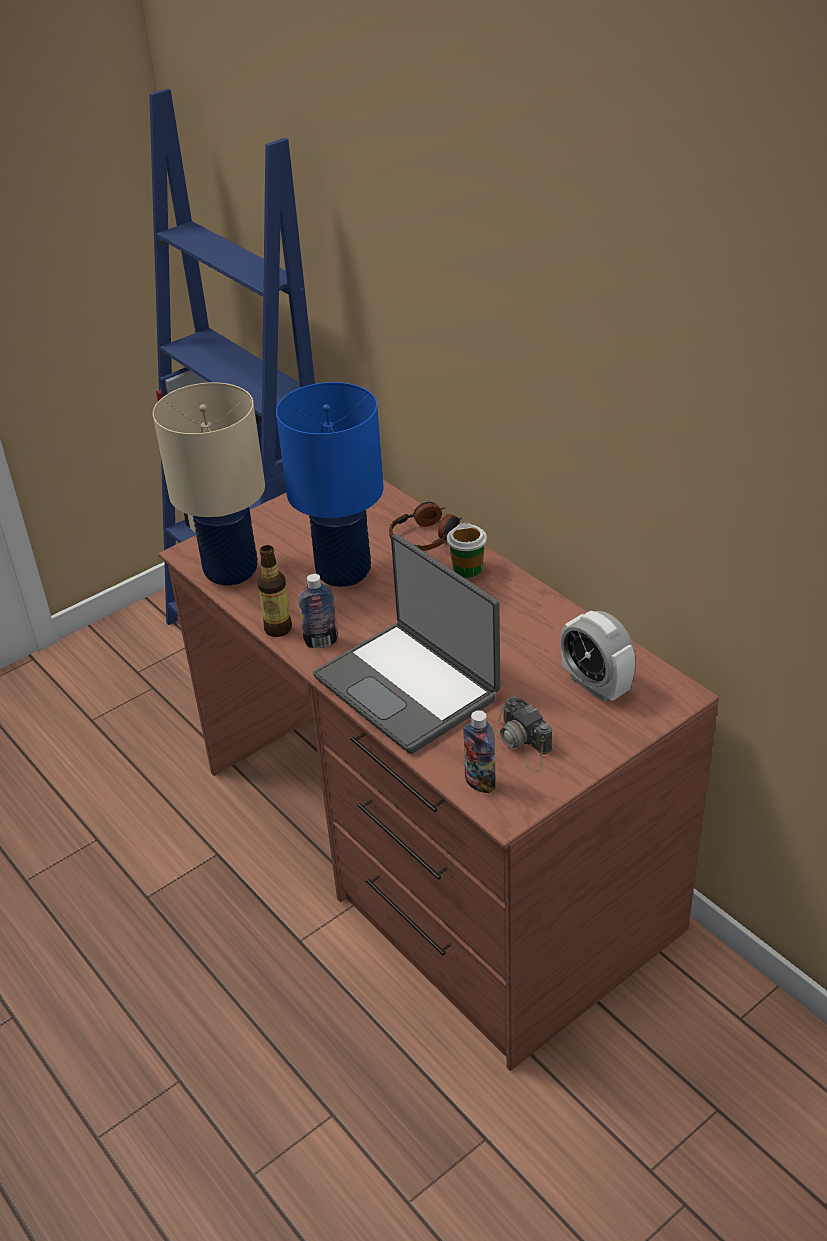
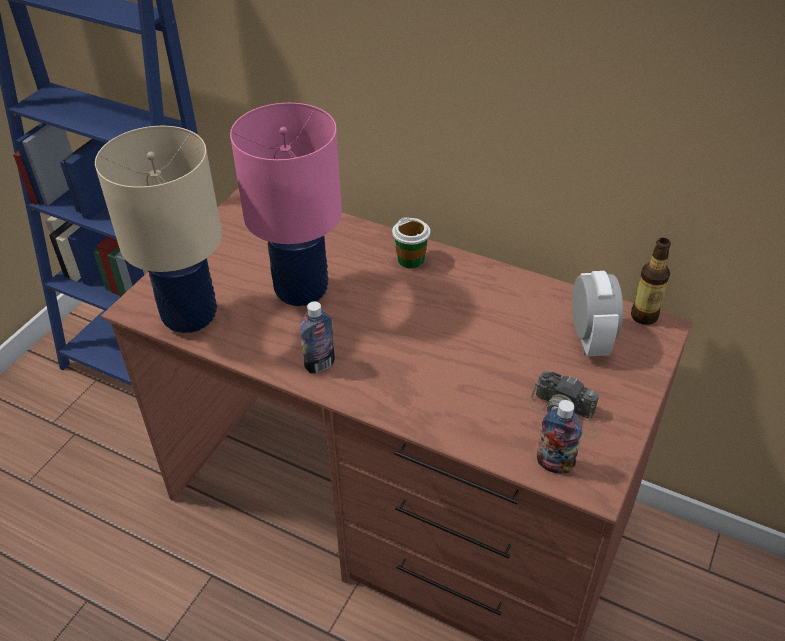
camera: 25 degrees left, 5 degrees up
(278, 629) = (270, 363): bottle -> bottle (644, 316)
(345, 576) = (303, 293): blue table lamp -> pink table lamp
(408, 686) = (429, 387): laptop -> none
(426, 537) = (355, 239): headphones -> none
(595, 685) = (589, 339): alarm clock -> alarm clock turned 120 degrees counterclockwise

